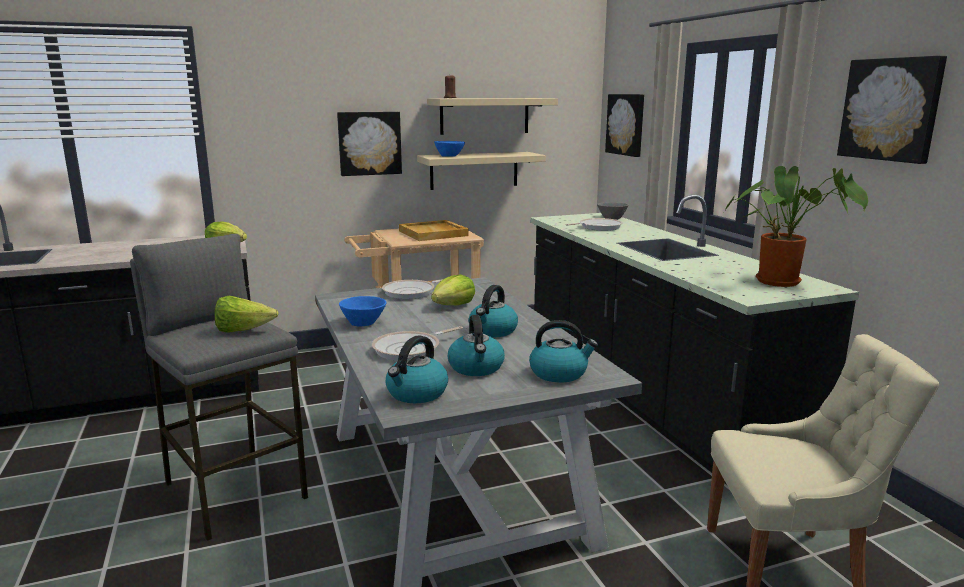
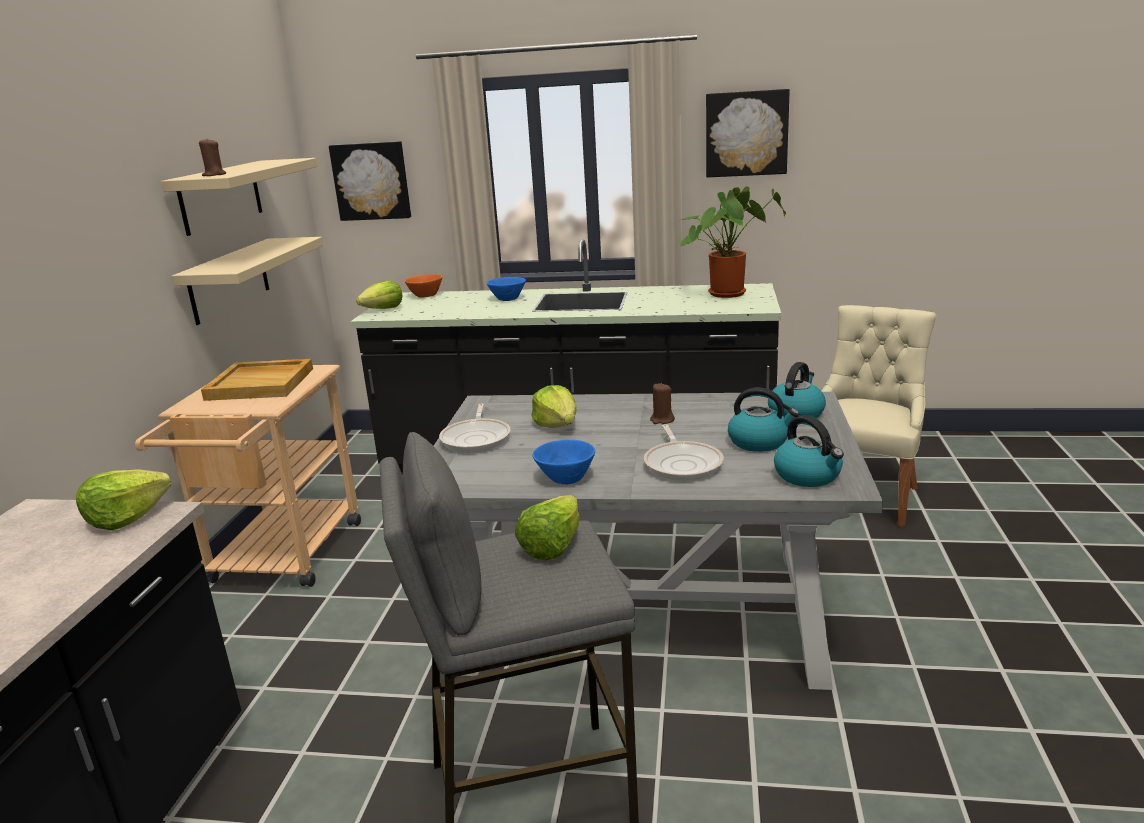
camera: 60 degrees left, 5 degrees up
(369, 143) = (115, 272): picture -> none
(450, 156) = (234, 264): blue bowl -> blue bowl (508, 299)
(493, 331) = (662, 420): kettle -> brown candle
(564, 217) = (383, 309): none -> lettuce
(598, 227) = (456, 306): frying pan -> none
(612, 218) = (425, 295): grey bowl -> orange bowl

